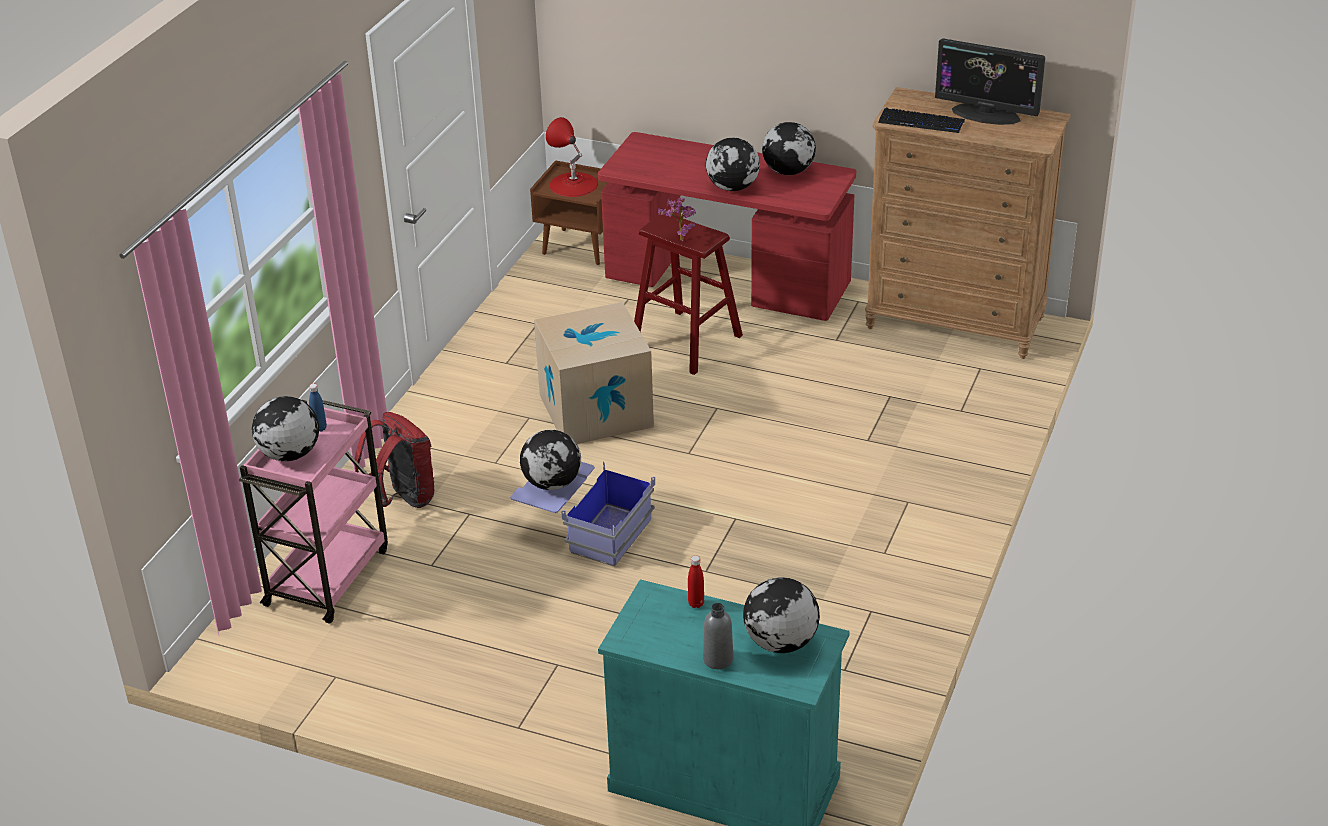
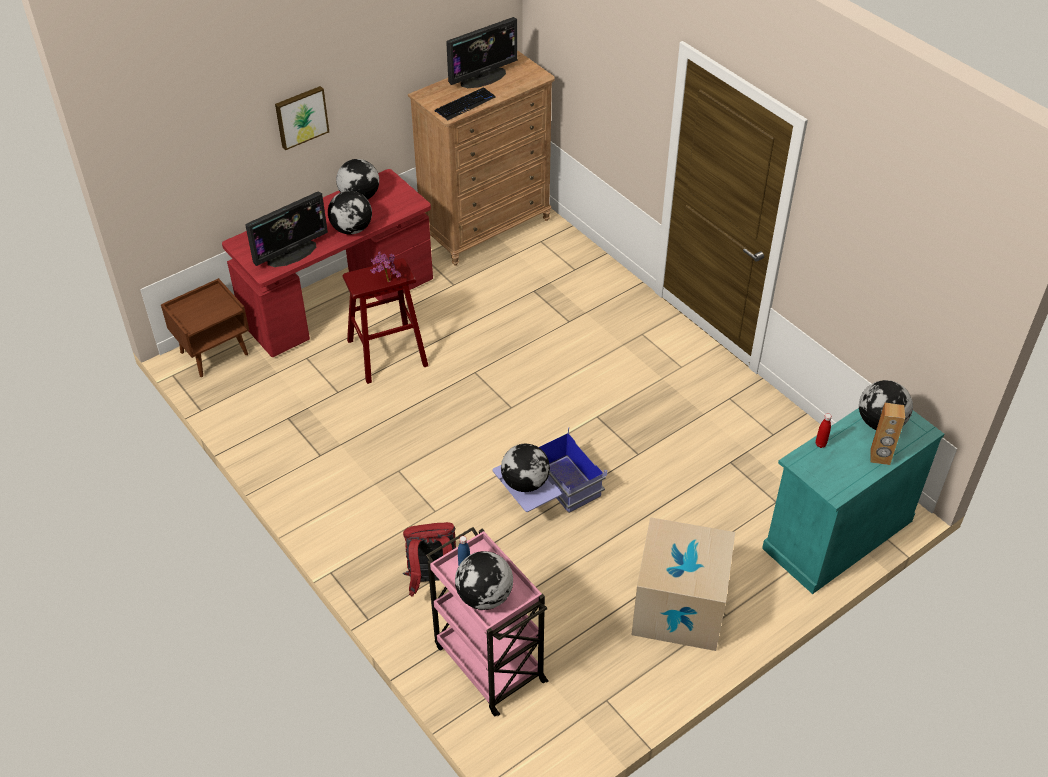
camera: 60 degrees left, 10 degrees up
(573, 184) = (201, 310): red table lamp -> none
(596, 410) = (423, 432): cardboard box -> cardboard box (679, 607)
(659, 171) = (291, 253): none -> monitor
(718, 659) = (880, 457): grey bottle -> brown speaker
(755, 40) = (301, 116): none -> picture

